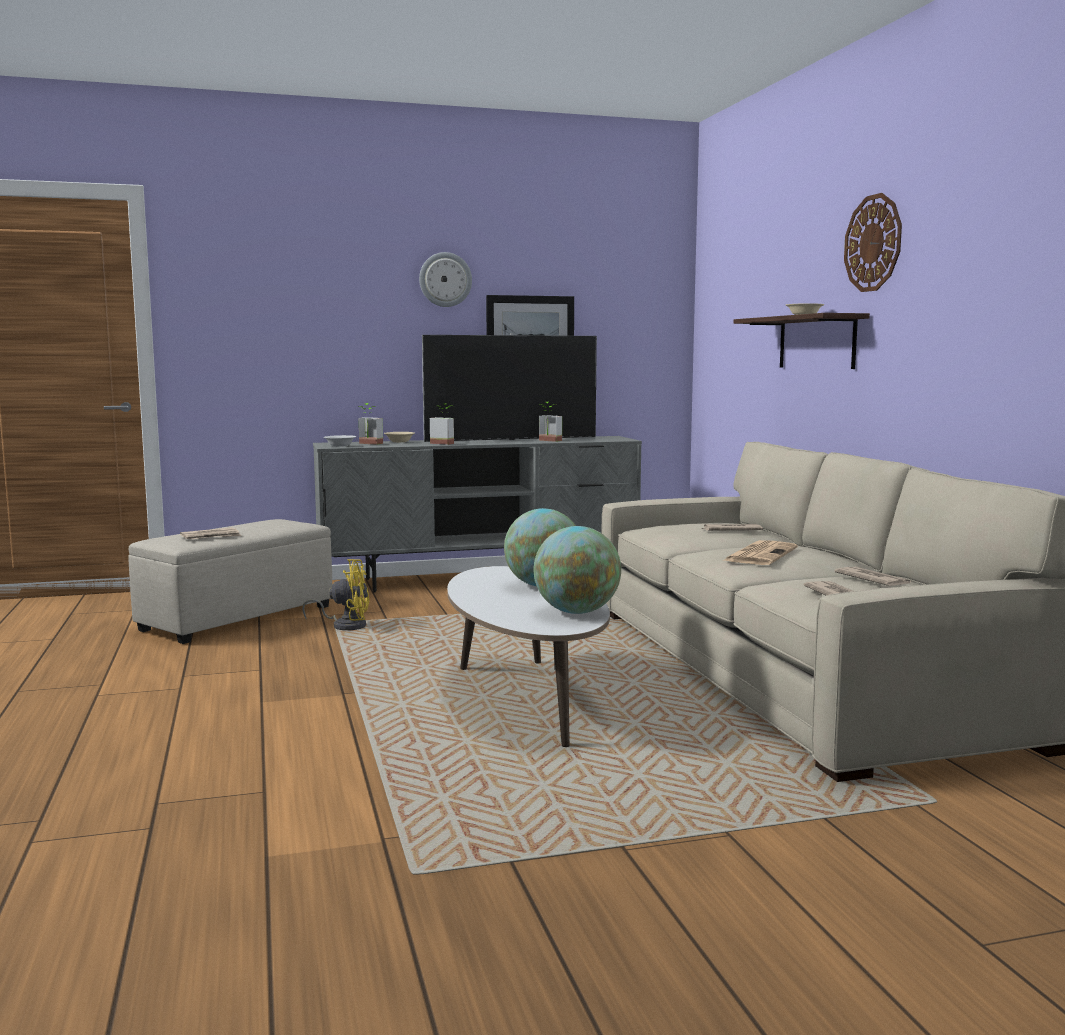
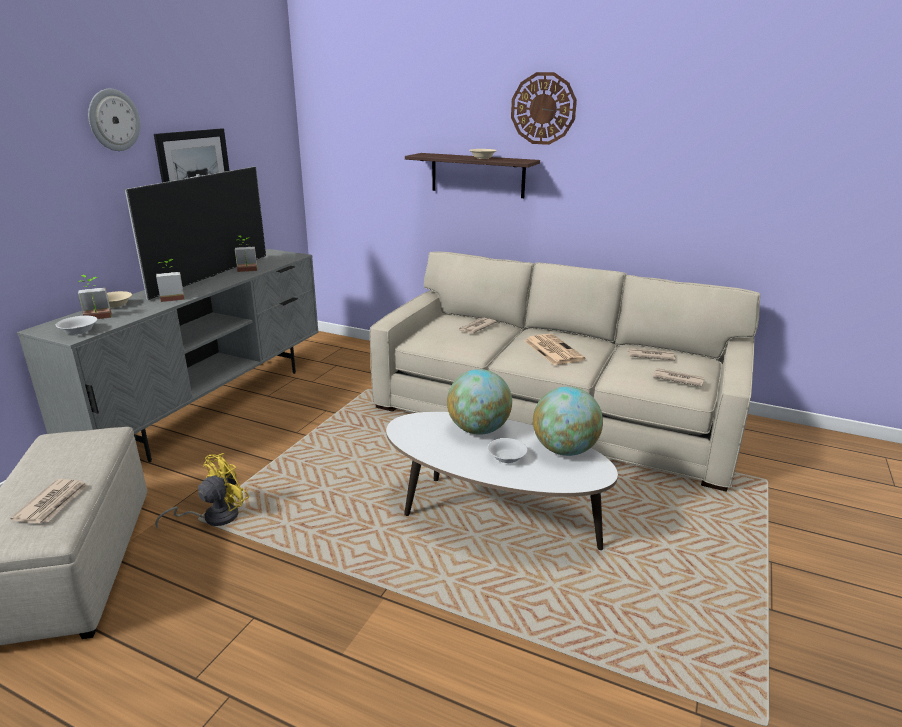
camera: 50 degrees left, 15 degrees up
(514, 601) = (507, 458): none -> white bowl

